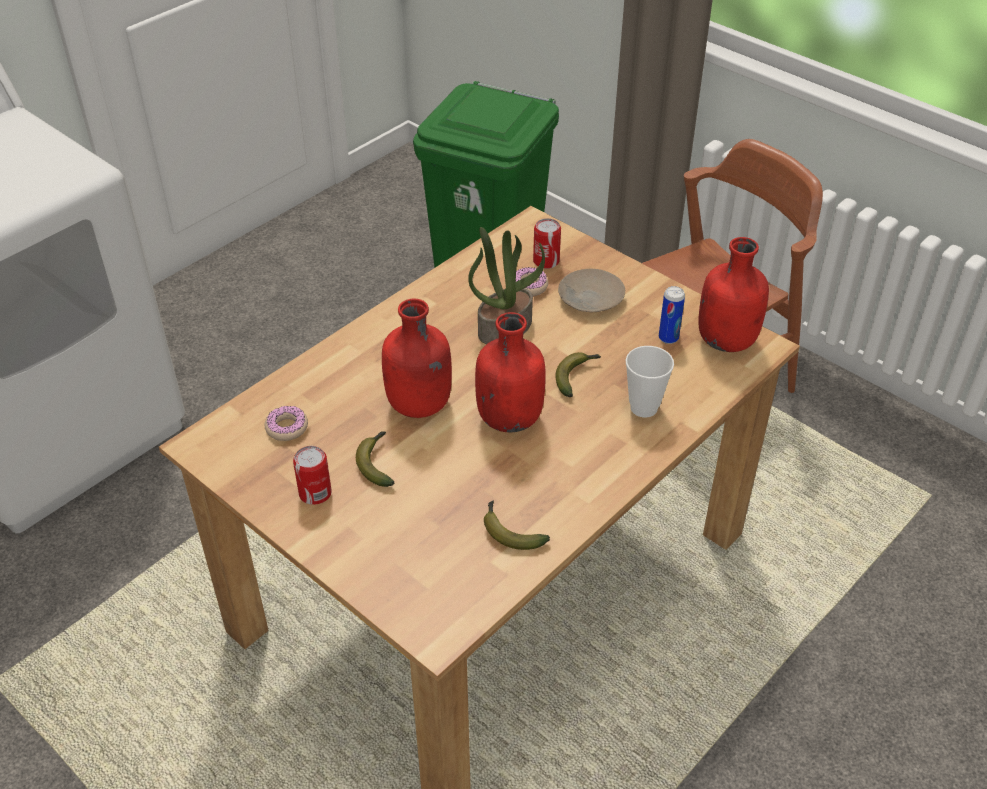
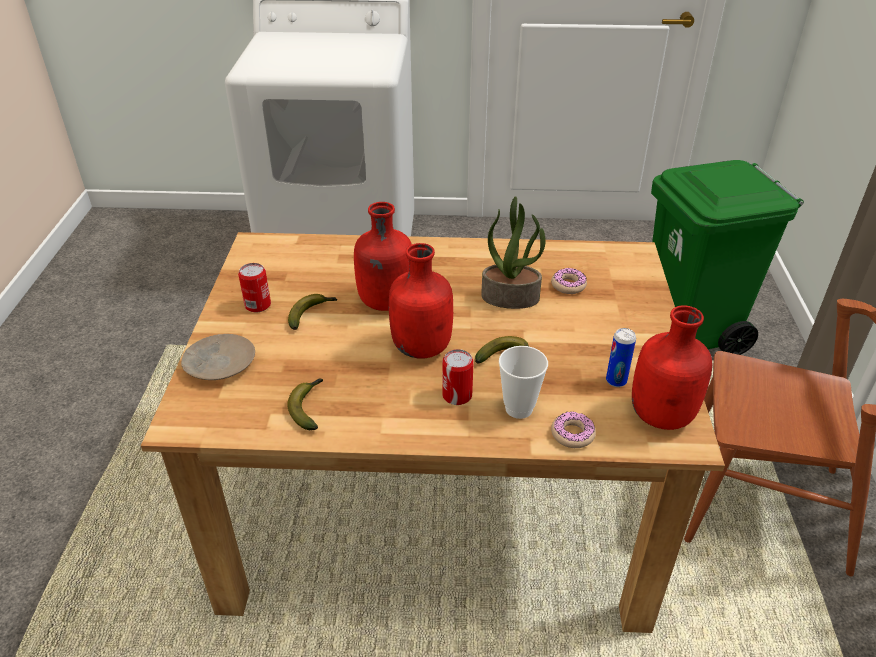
camera: 50 degrees right, 5 degrees down
(287, 428) = (303, 264): donut -> donut (572, 434)
(546, 261) = (607, 279): can -> can (457, 395)
(590, 298) = (600, 319): beige plate -> beige plate (219, 364)

